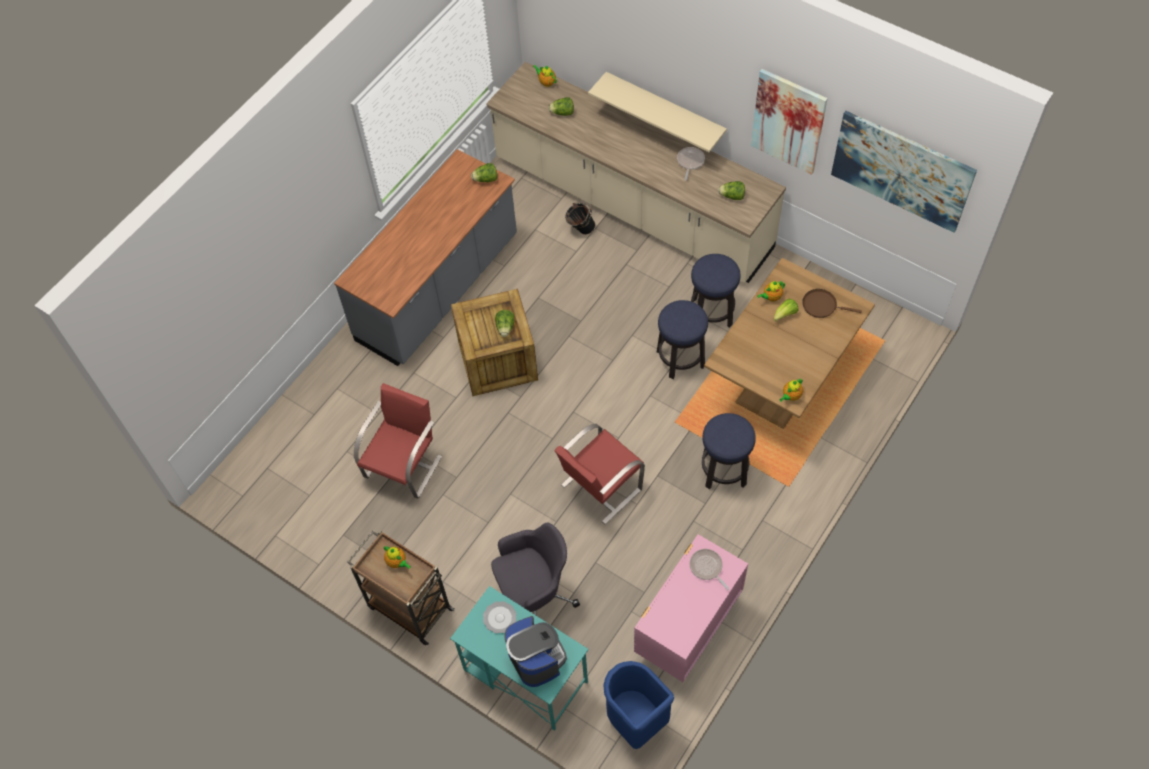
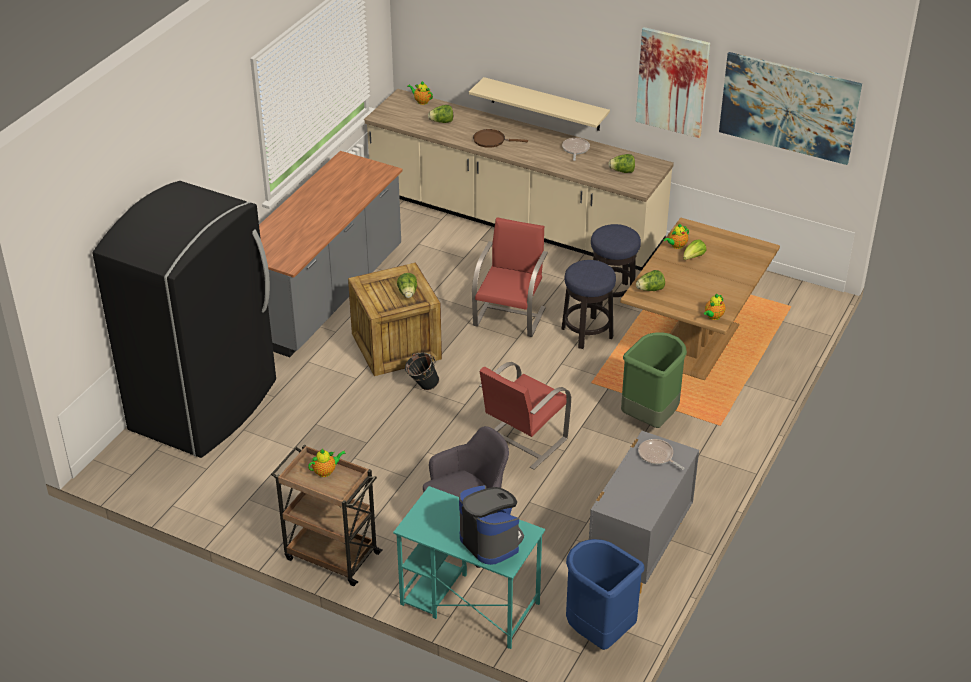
camera: 10 degrees left, 20 degrees down
(315, 420) = (206, 406): none -> black fridge
(397, 562) = (326, 471): teapot -> teapot turned 60 degrees counterclockwise
(404, 466) = (308, 437): red chair -> red chair (510, 316)
(486, 179) = (373, 170): lettuce -> lettuce (650, 289)
(500, 618) = (445, 511): plate -> none
(580, 230) = (465, 241): black bucket -> black bucket (422, 386)
(687, 629) = (638, 550): pink dresser -> grey dresser
(724, 470) = (650, 417): stool -> green trash can
(822, 305) = (728, 249): brown frying pan -> brown frying pan (491, 140)

